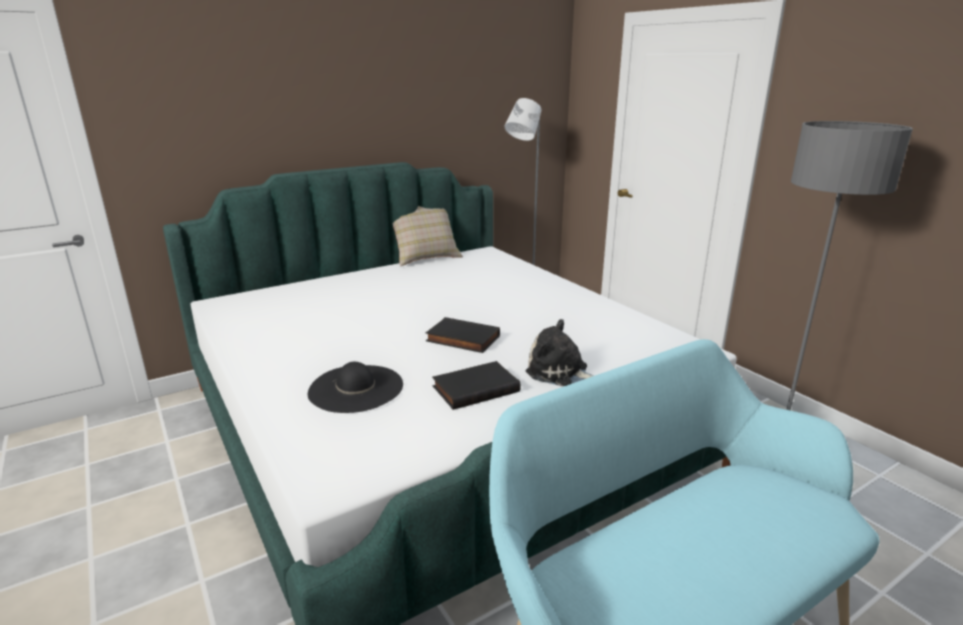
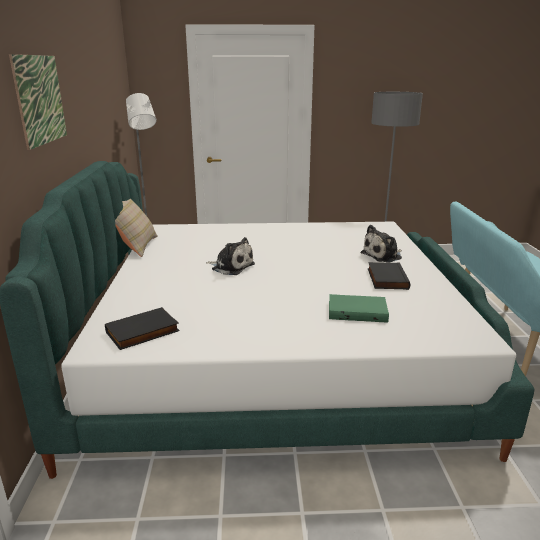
camera: 60 degrees left, 0 degrees up
(298, 96) = (40, 100): none -> picture
(356, 388) = (357, 311): black hat -> green book
(419, 303) = (231, 267): none -> plush toy
(461, 339) = (313, 268): black book -> black book (142, 332)

